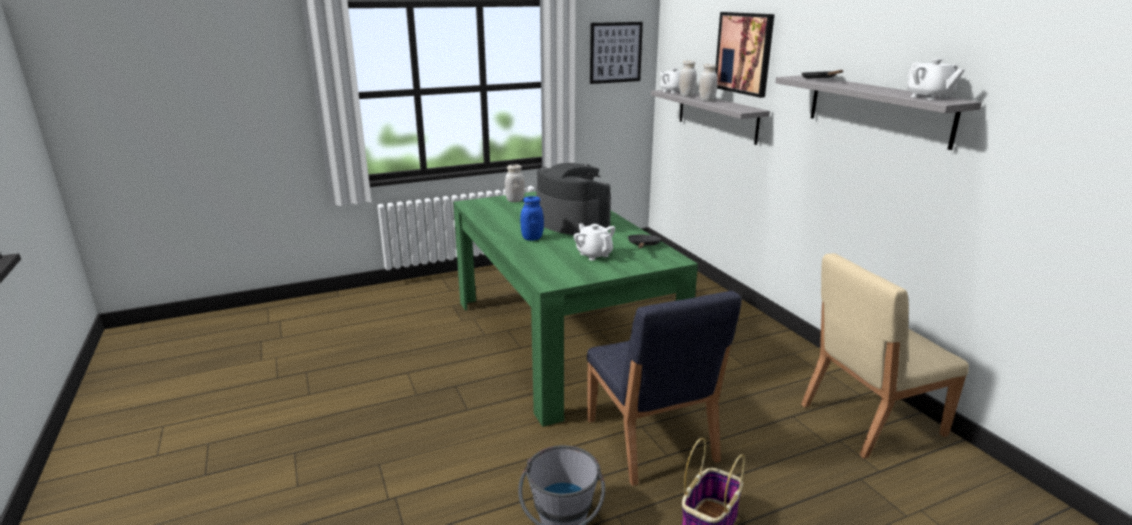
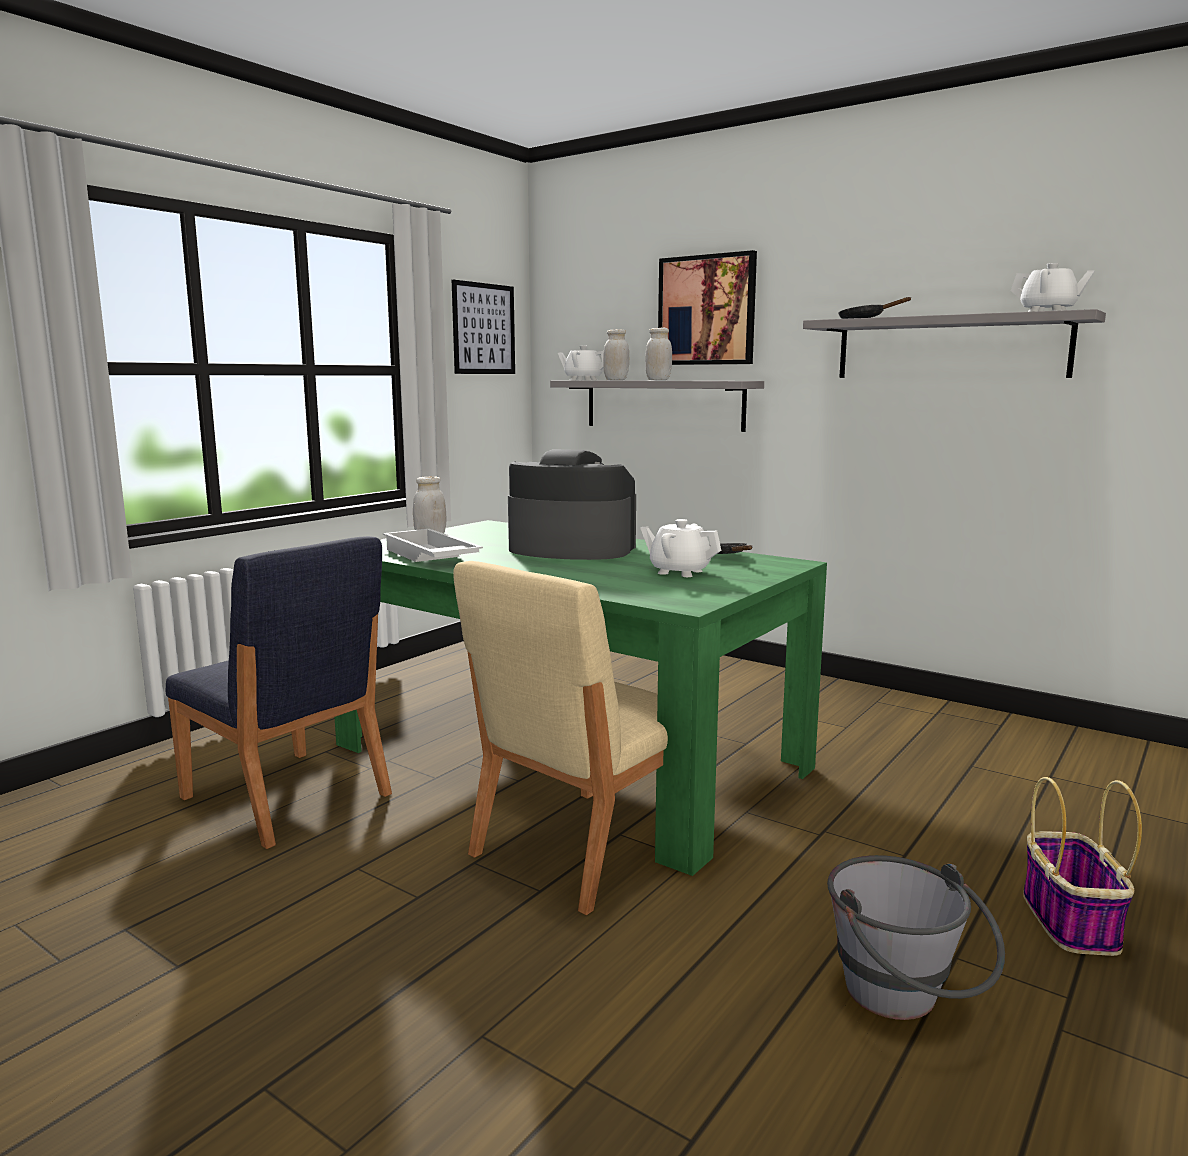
camera: 30 degrees left, 10 degrees down
(492, 216) = (429, 556): none -> white tray
(532, 238) = (550, 569): blue jar -> none
(651, 441) = (861, 845): blue chair -> blue chair (287, 797)
(869, 419) = (1046, 746): beige chair -> beige chair (582, 847)

